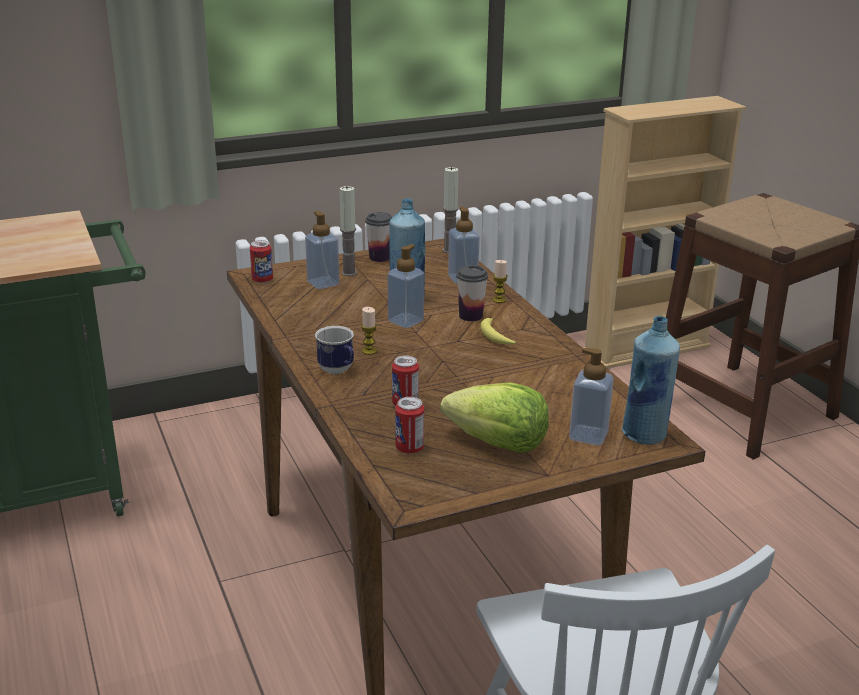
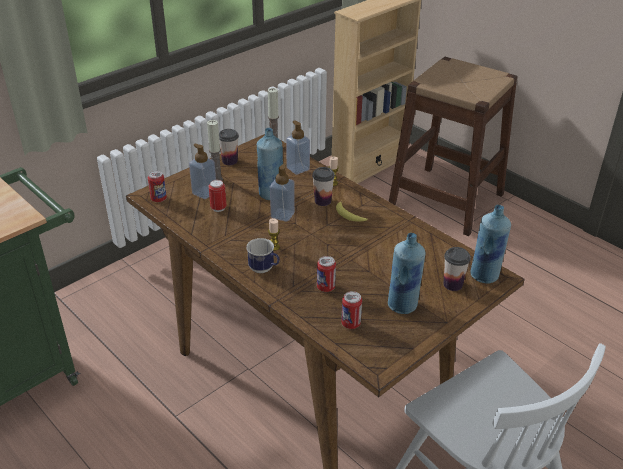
camera: 20 degrees left, 10 degrees up
(328, 301) = (218, 208): none -> can
(497, 444) = (403, 305): lettuce -> blue bottle
(588, 435) = (452, 284): soap dispenser -> cup

